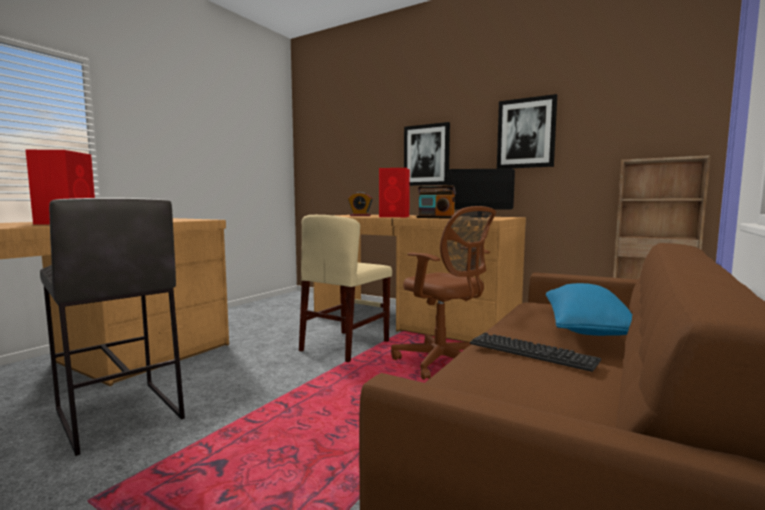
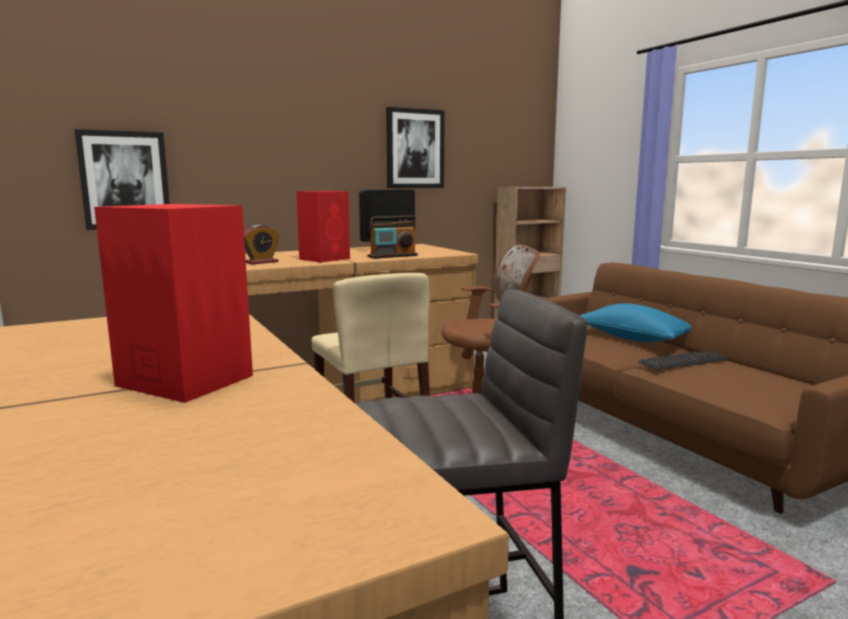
camera: 60 degrees left, 5 degrees up
(426, 155) = (294, 164): picture -> picture (125, 180)

